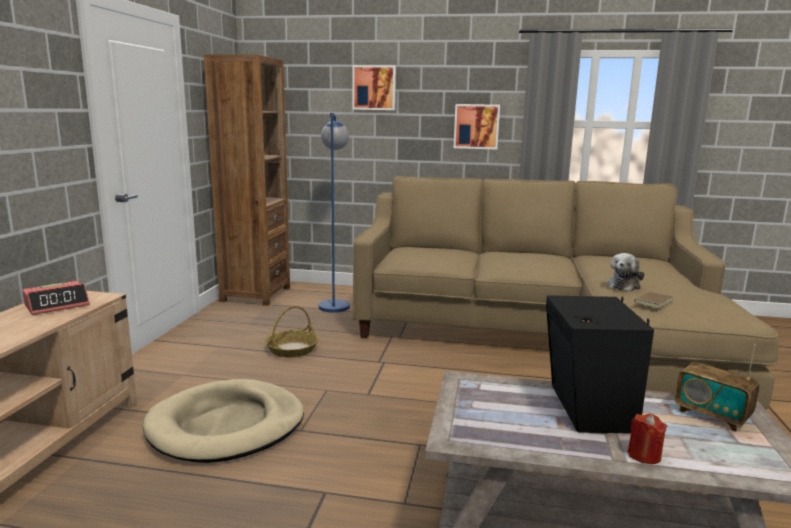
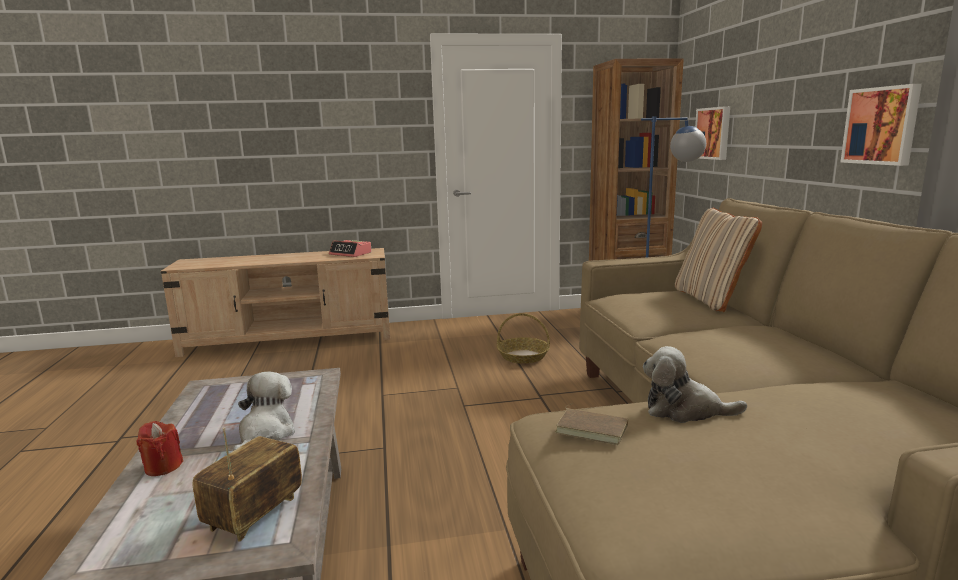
camera: 70 degrees right, 0 degrees up
(227, 426) = (374, 371): beige dog bed -> none
(374, 87) = (771, 78): picture -> picture (713, 133)
(431, 247) = (711, 299): none -> beige pillow
(587, 409) = (265, 434): black speaker -> plush toy

